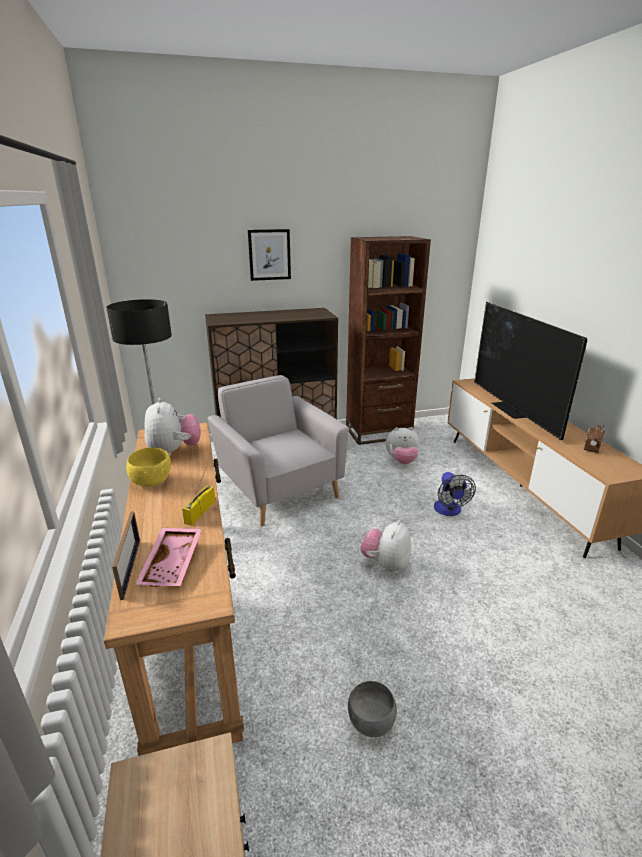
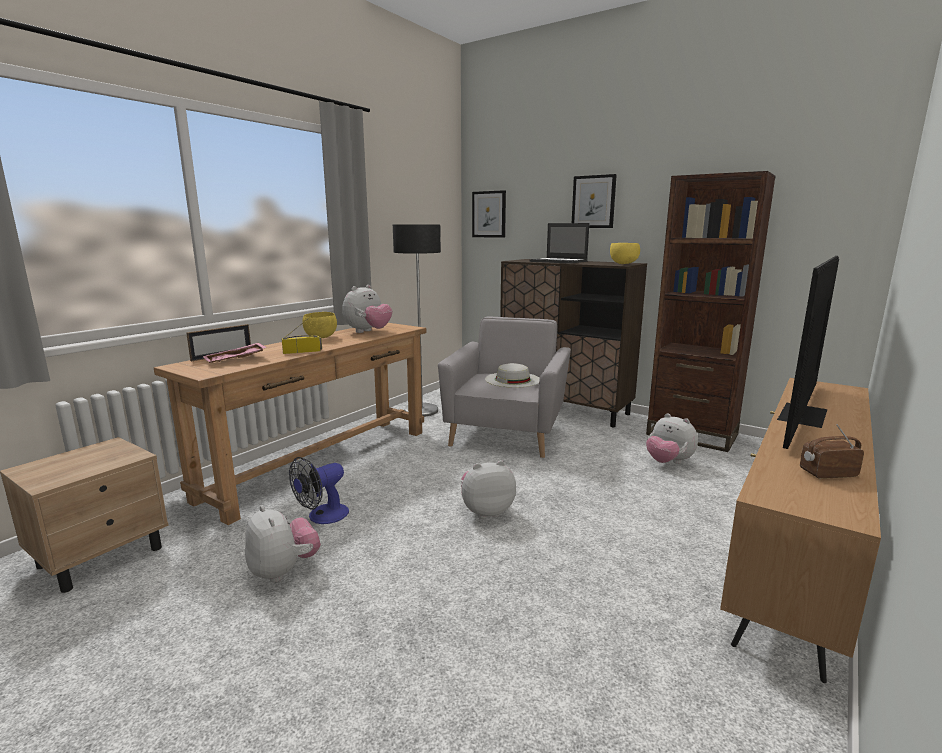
camera: 50 degrees right, 10 degrees down
(147, 269) = (489, 214): none -> picture
(260, 317) = (559, 261): none -> laptop
(288, 442) = (512, 379): none -> white hat
(319, 313) = (623, 264): none -> yellow bowl
(370, 723) = (283, 571): grey bowl -> plush toy
(449, 511) = (634, 516): fan -> fan (322, 517)

